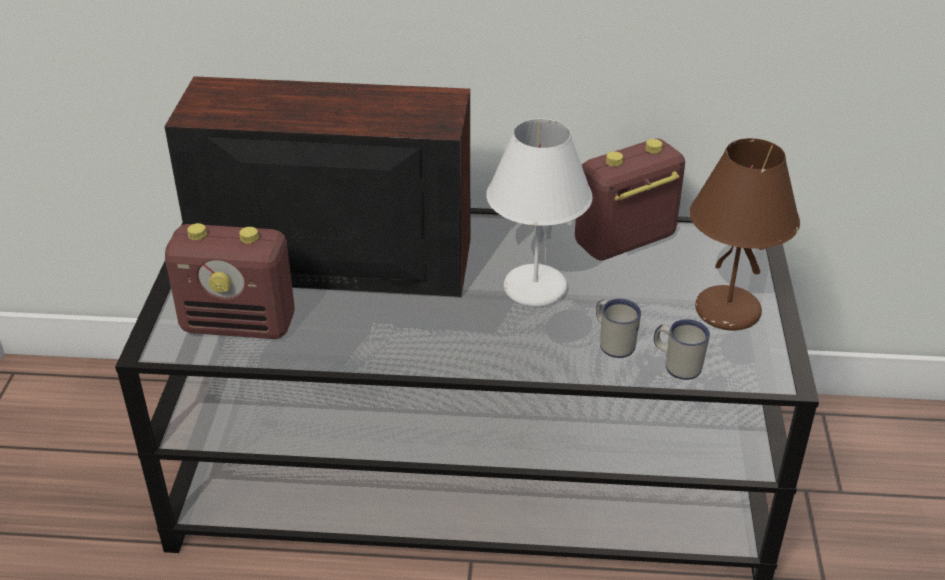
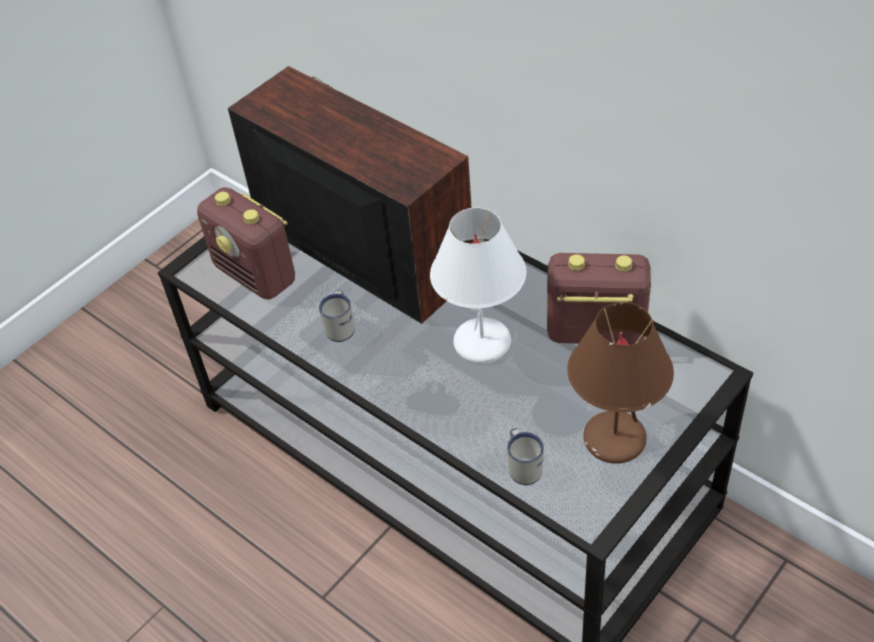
camera: 40 degrees right, 10 degrees up
(613, 342) = (495, 421): white mug -> white mug (341, 326)

